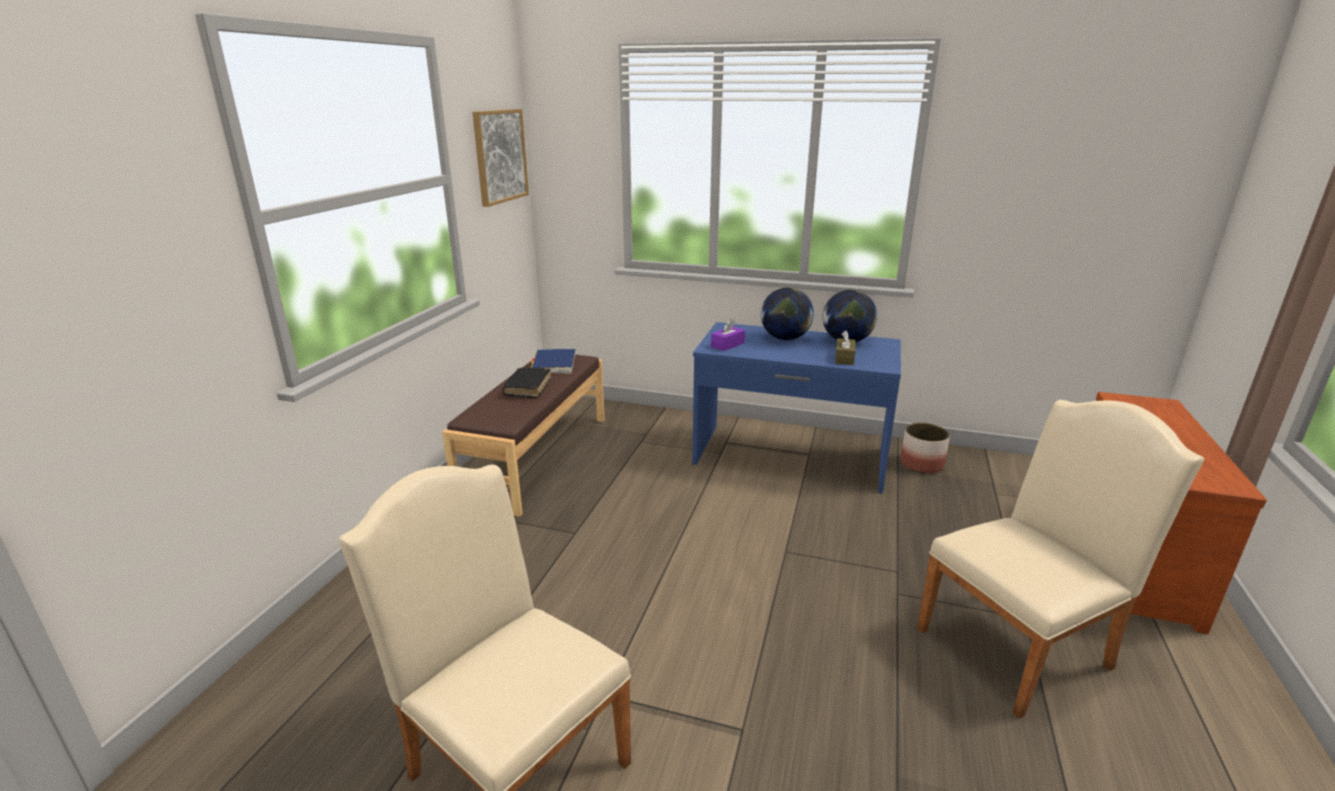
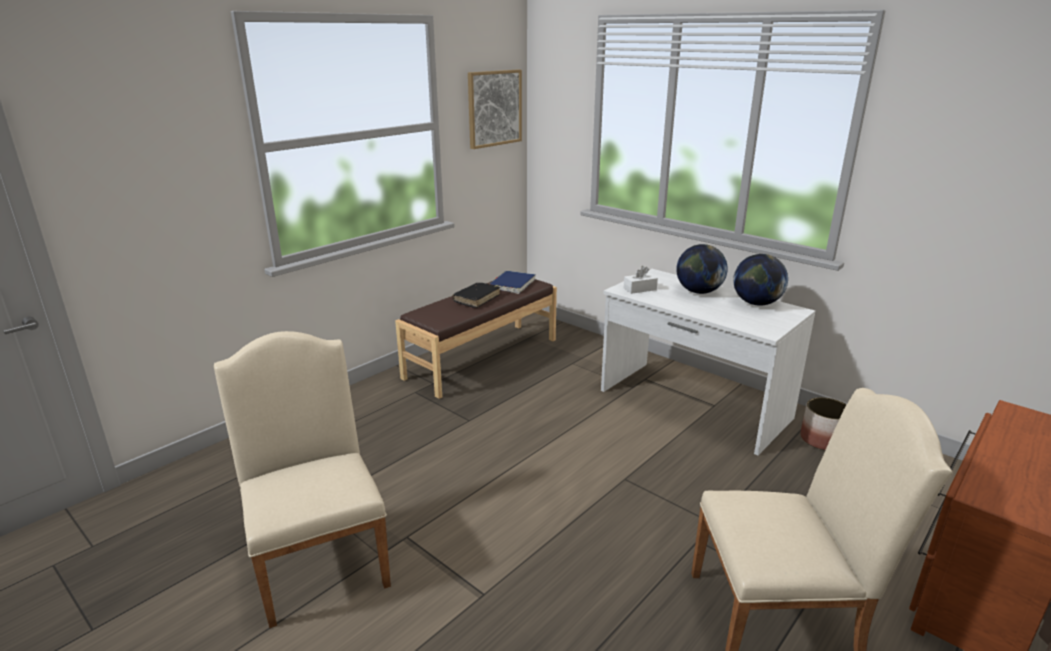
camera: 25 degrees right, 0 degrees up
(727, 345) = (640, 289): purple tissue box -> white tissue box
(790, 458) = (693, 404): blue desk -> white desk
(844, 358) = (735, 318): brown tissue box -> none

